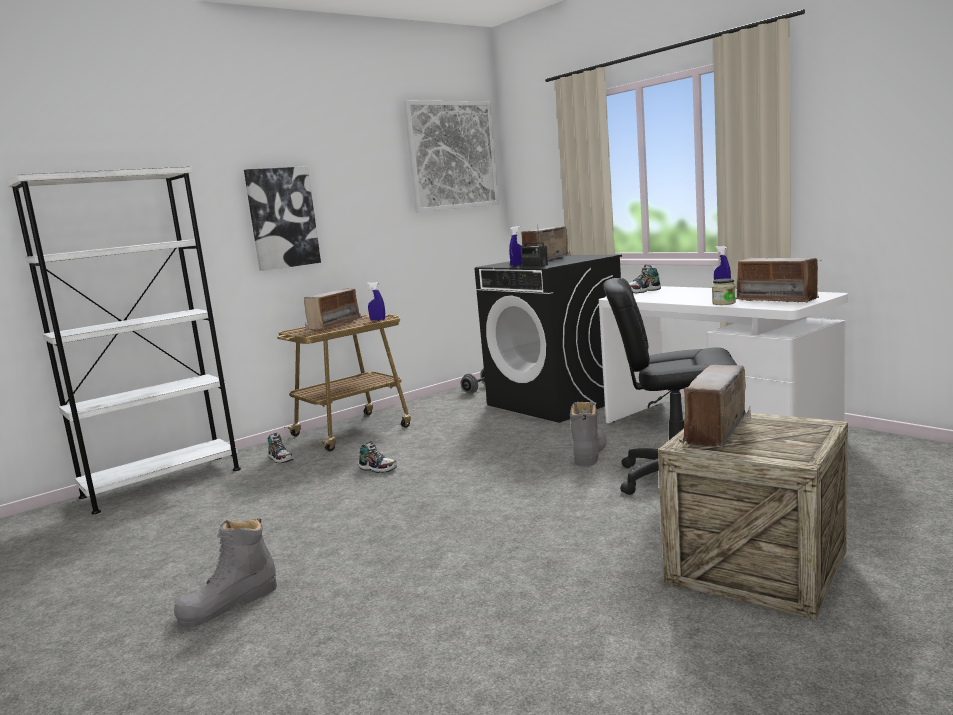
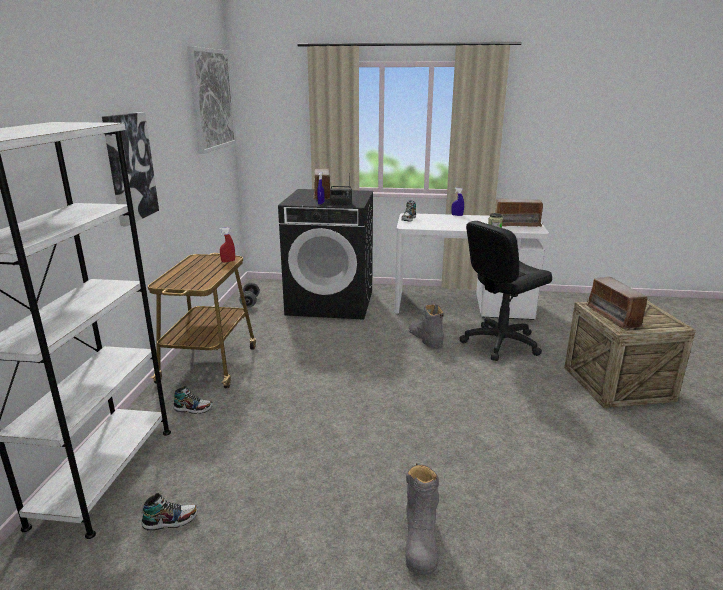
camera: 45 degrees left, 10 degrees up
(334, 324) = (192, 270): radio -> none
(377, 320) = (228, 261): blue spray bottle -> red spray bottle
(378, 469) = (305, 391): shoe -> shoe (171, 520)

